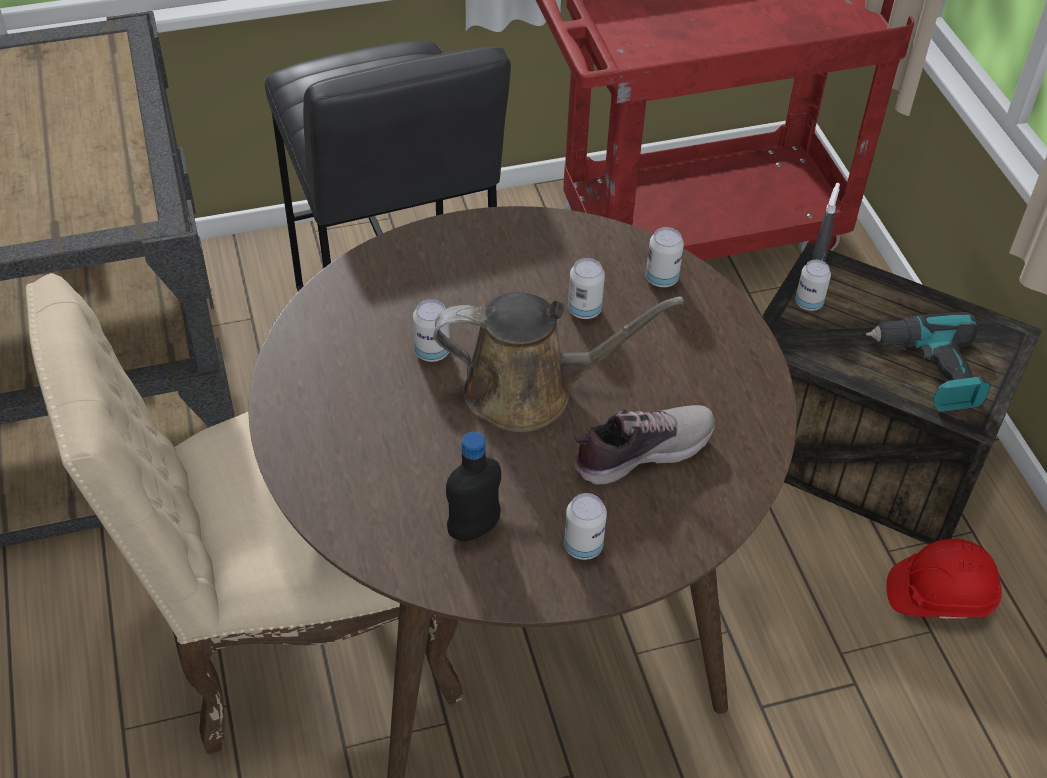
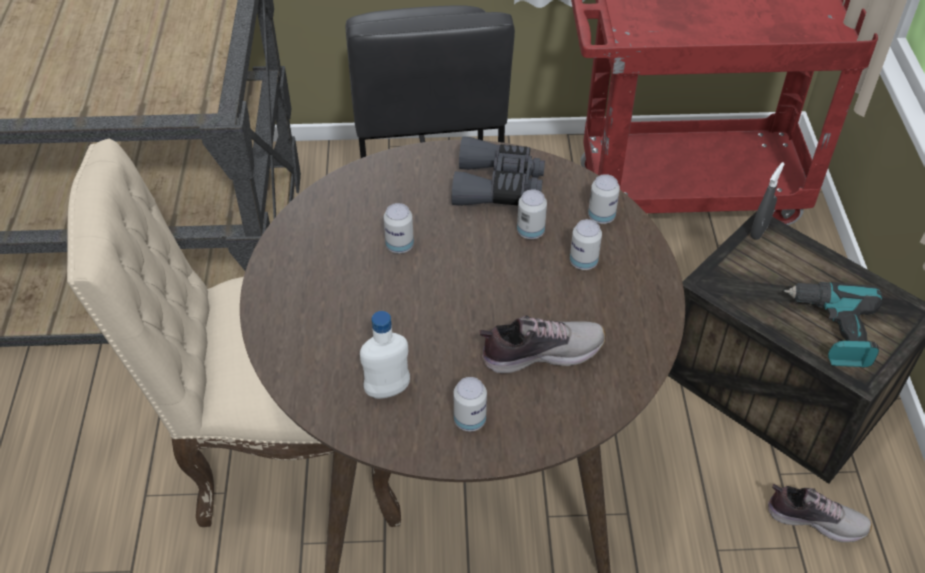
camera: 15 degrees right, 0 degrees up
(474, 529) = (387, 390): black bottle -> white bottle
(528, 260) = (498, 186): none -> grey binoculars
(529, 391) = (466, 289): brown watering can -> none
(808, 303) = (744, 258): can -> can (583, 262)
(940, 595) = (814, 519): red hard hat -> shoe

